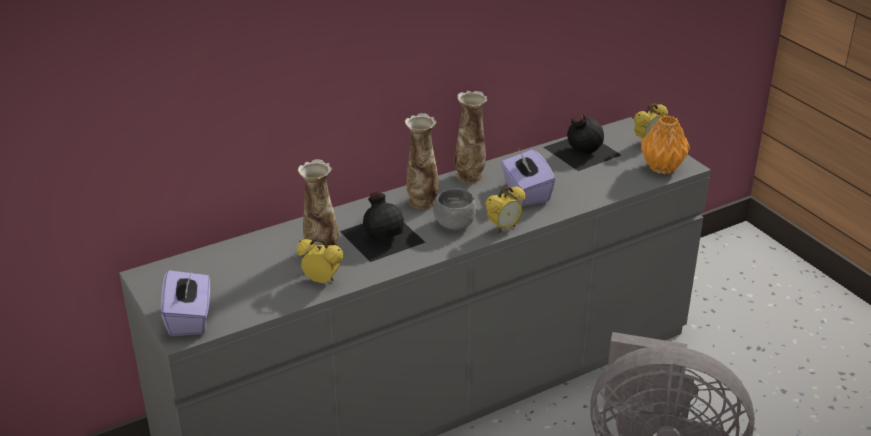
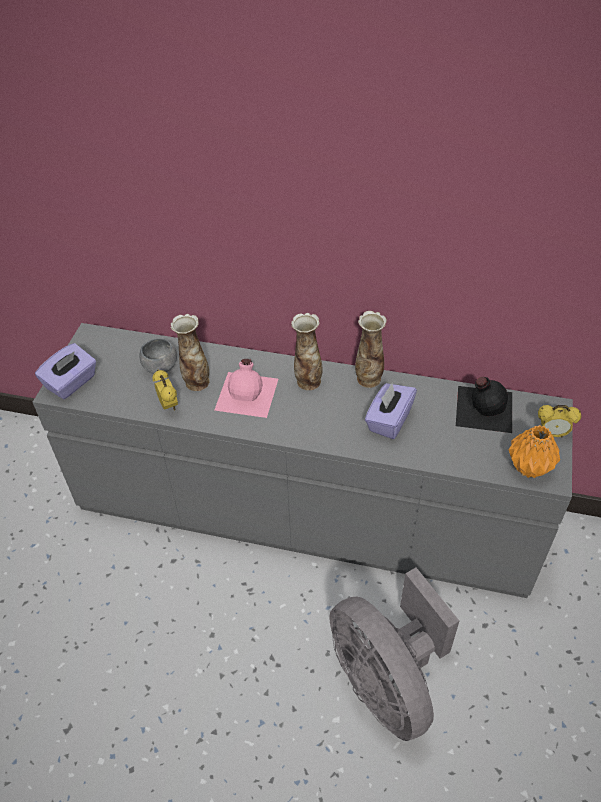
camera: 45 degrees right, 15 degrees up
(382, 235) = (248, 393): black bottle -> pink bottle
(454, 224) = (304, 415): grey bowl -> grey bowl (160, 366)
(504, 228) = (332, 442): alarm clock -> none

